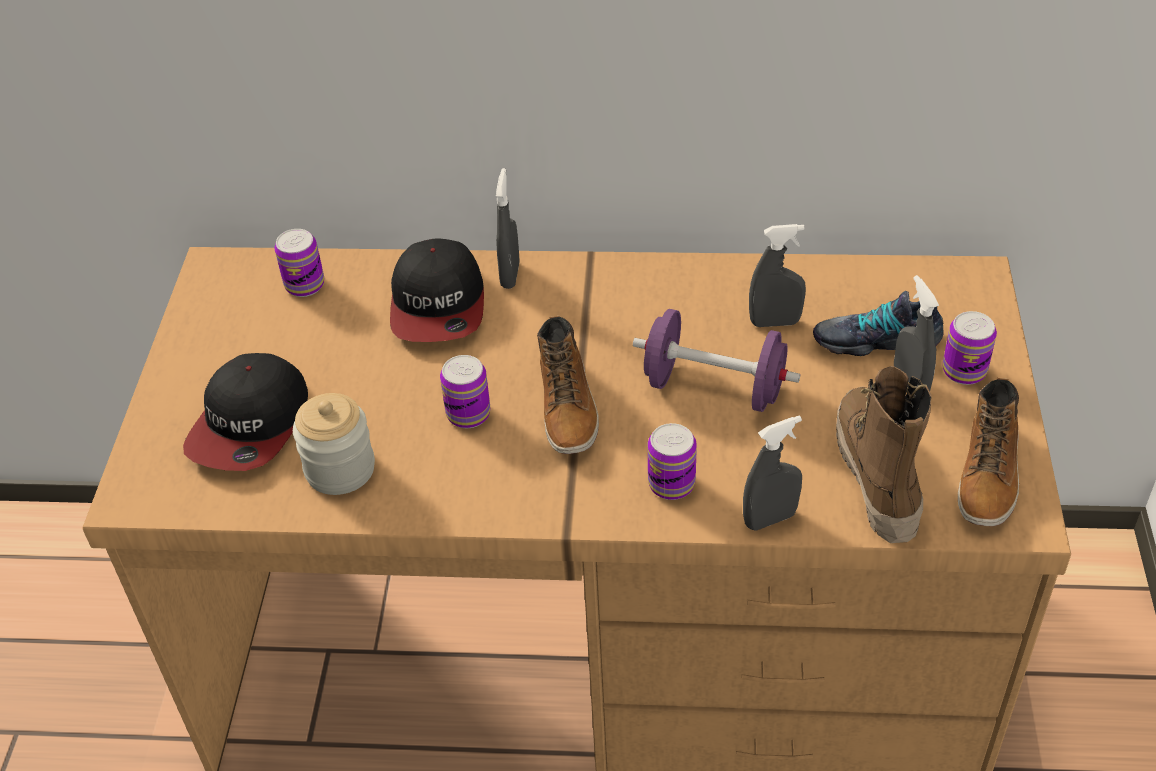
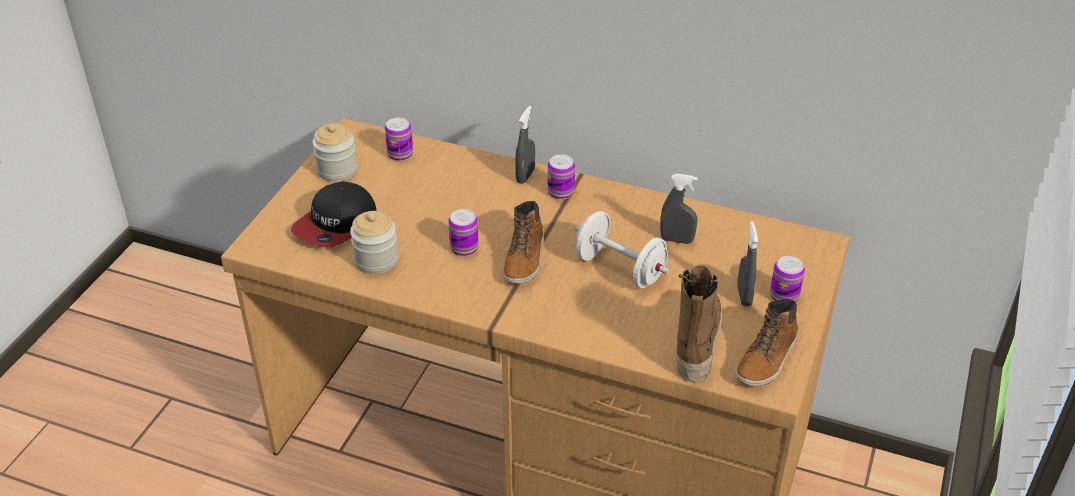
camera: 15 degrees right, 5 degrees down
(215, 334) = (337, 170): none -> jar
(438, 304) = (474, 183): cap -> none
(671, 484) = (567, 315): can -> can (560, 192)
(714, 387) = (619, 268): purple dumbbell -> white dumbbell
(770, 519) = (617, 349): grey spray bottle -> none
(876, 339) = (736, 264): shoe -> none

